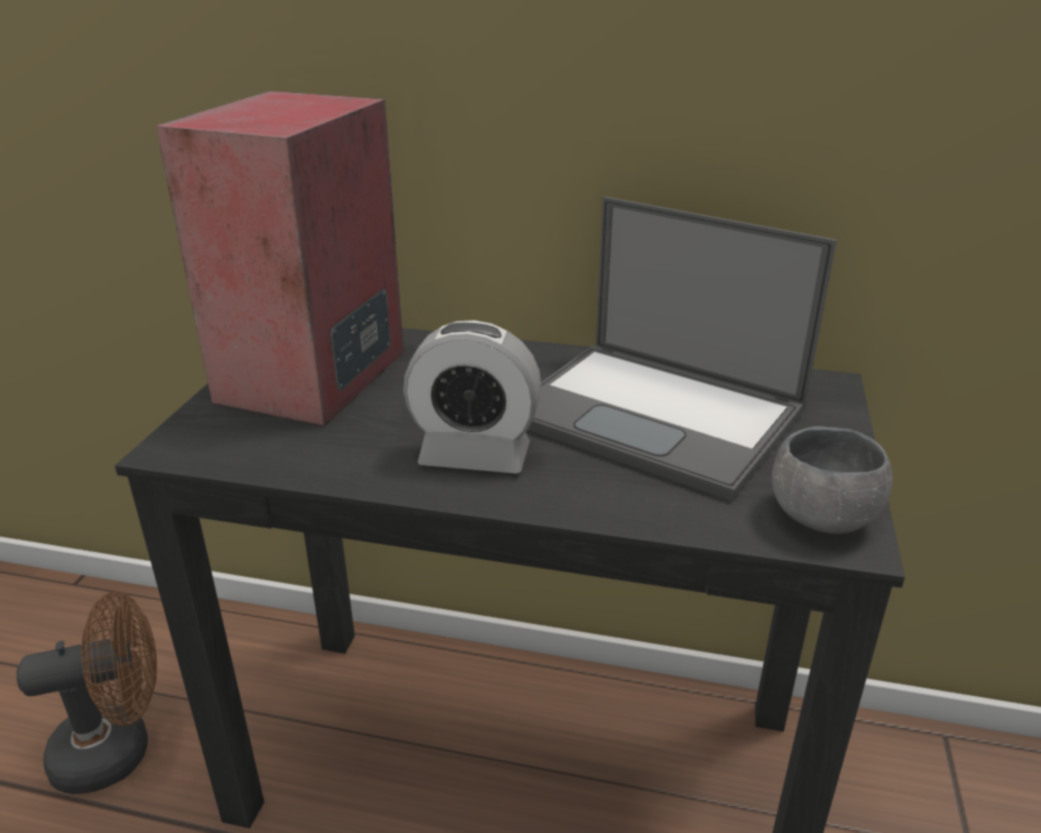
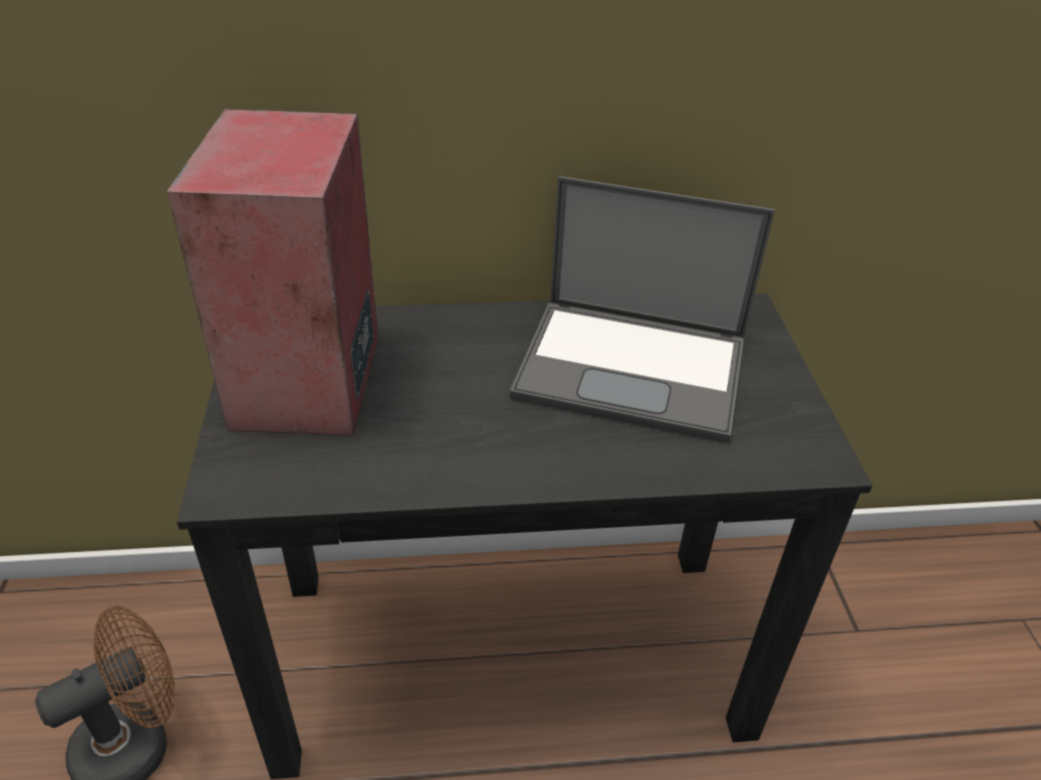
camera: 20 degrees left, 10 degrees up
(474, 456) = (505, 441): alarm clock -> none
(822, 516) = (797, 443): grey bowl -> none

